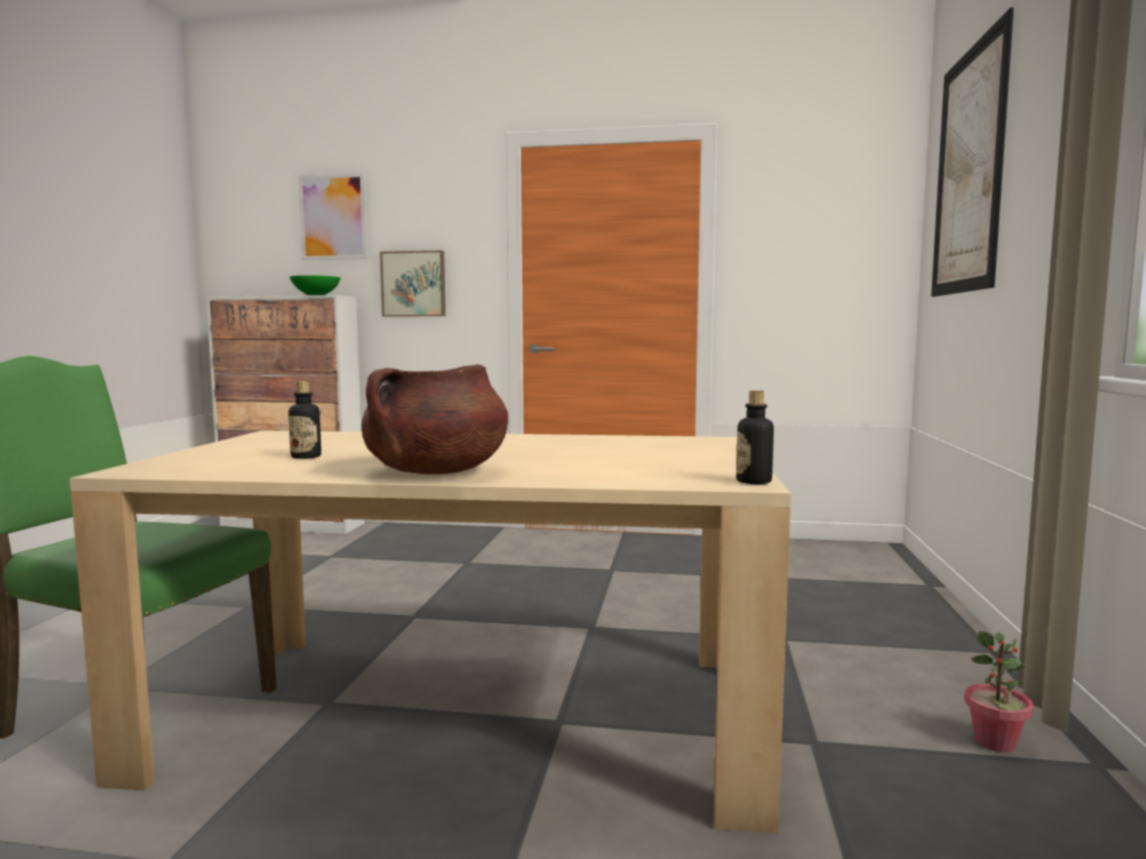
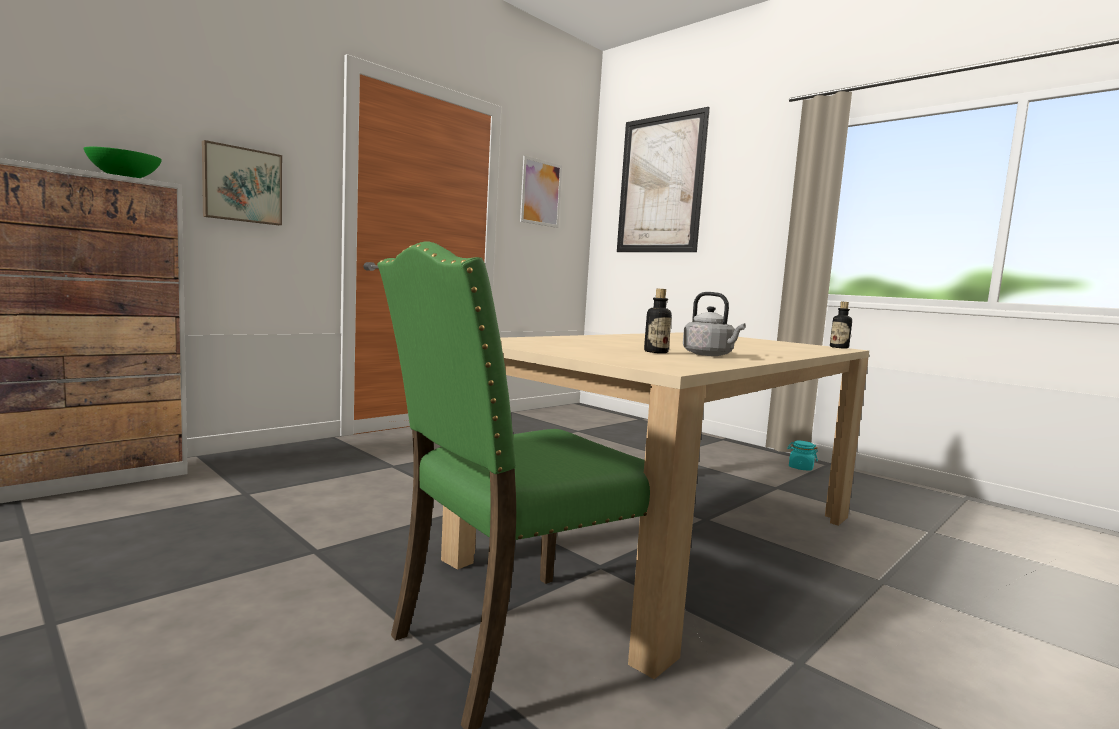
camera: 55 degrees left, 0 degrees up
(331, 465) = (710, 355): none -> grey kettle
(333, 217) = (127, 80): picture -> picture (541, 193)
(436, 472) = (763, 353): brown cooking pot -> none
(995, 743) = (800, 468): potted plant -> turquoise jar

